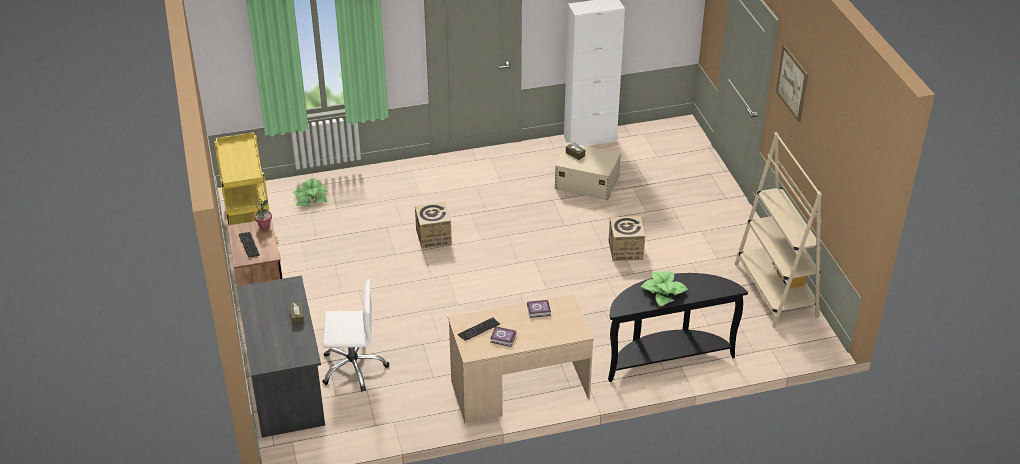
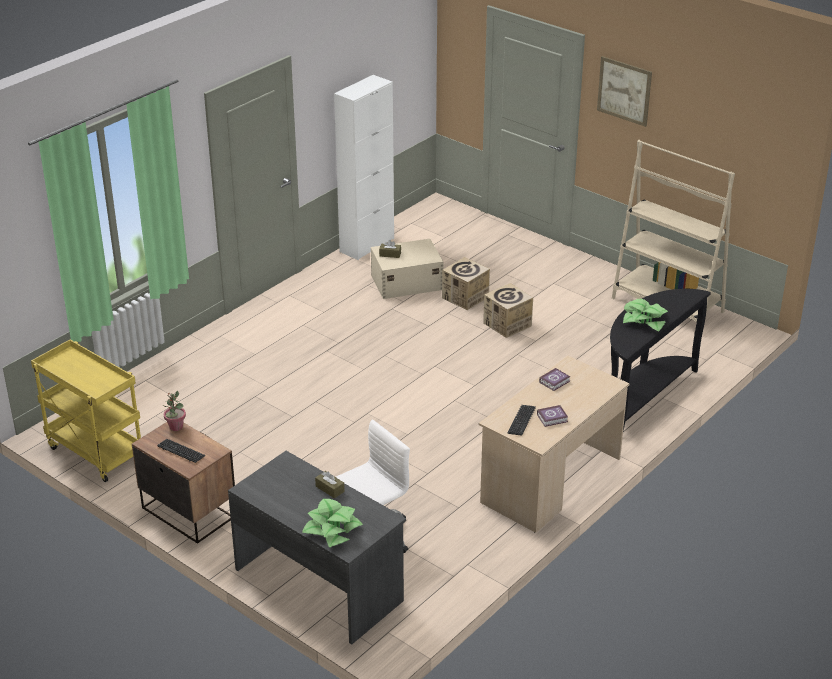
camera: 35 degrees left, 5 degrees down
(311, 198) = (140, 402): potted plant -> potted plant (332, 529)
(433, 237) = (314, 385): cardboard box -> cardboard box (465, 297)

